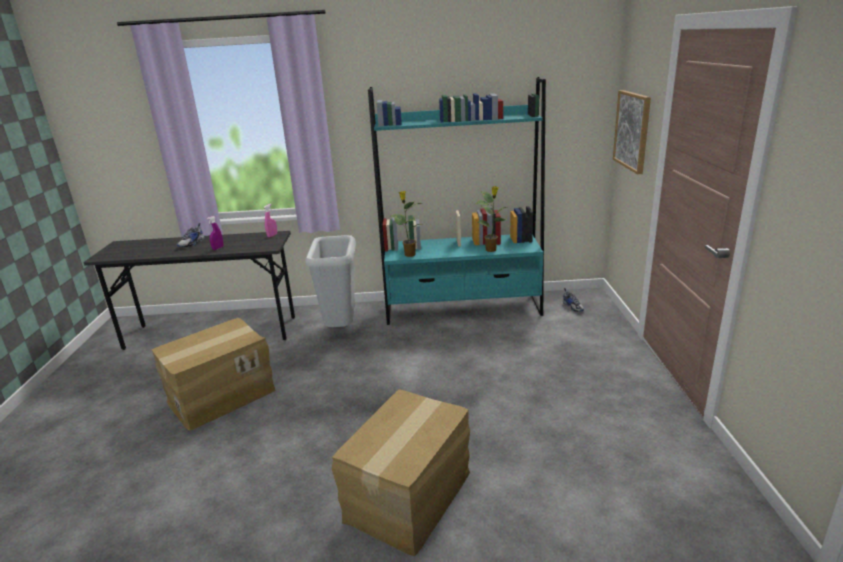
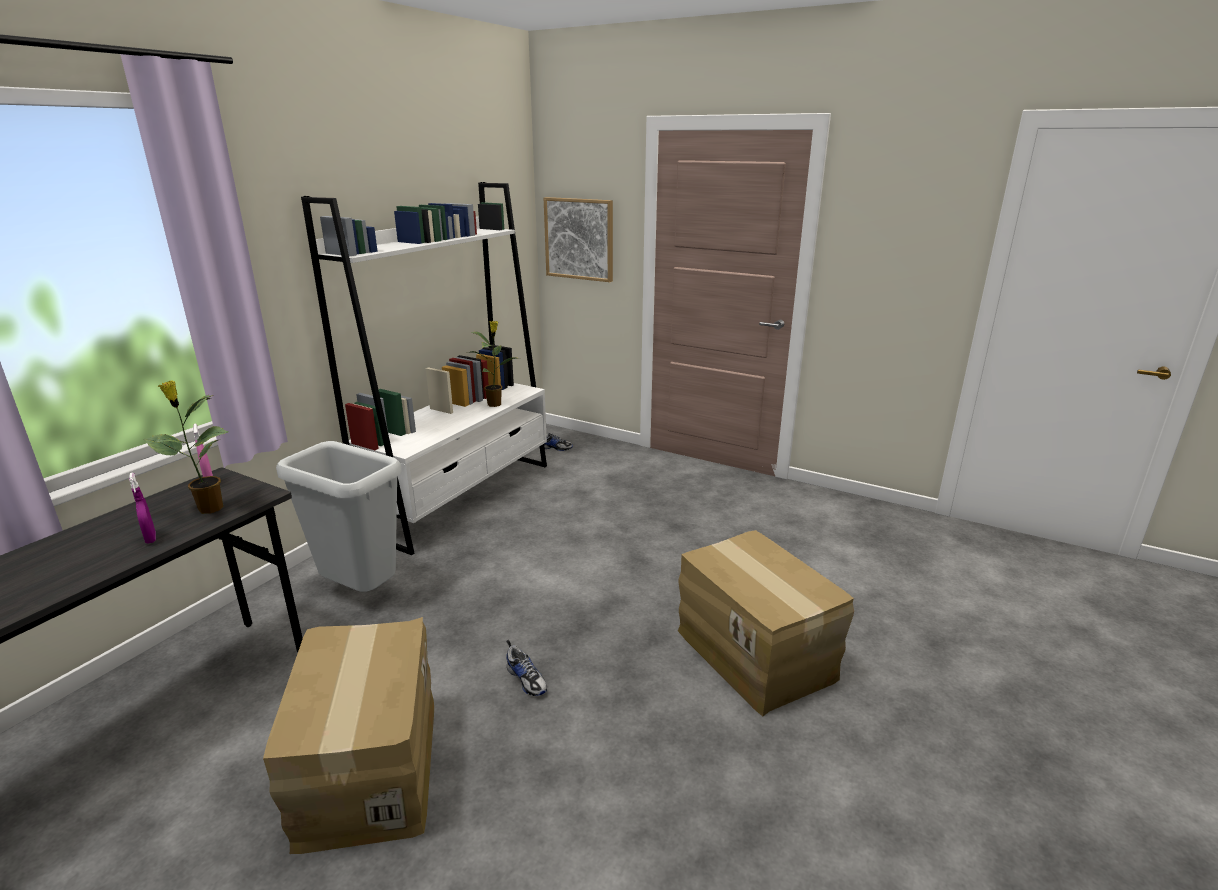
camera: 60 degrees left, 0 degrees up
(192, 243) = (49, 561): shoe -> shoe (527, 679)
(409, 254) = (418, 441): potted plant -> potted plant (209, 509)
(463, 309) = (462, 497): turquoise bookcase -> white bookcase

